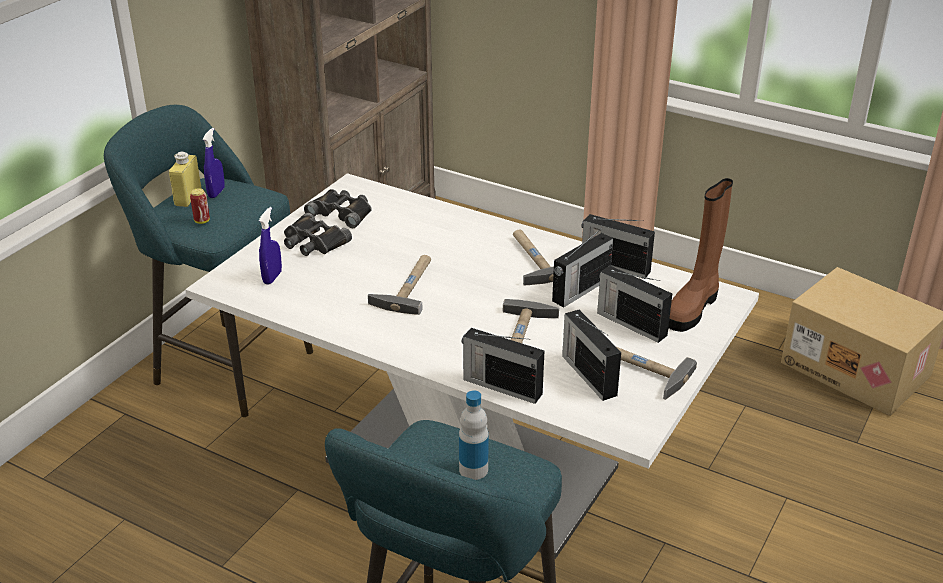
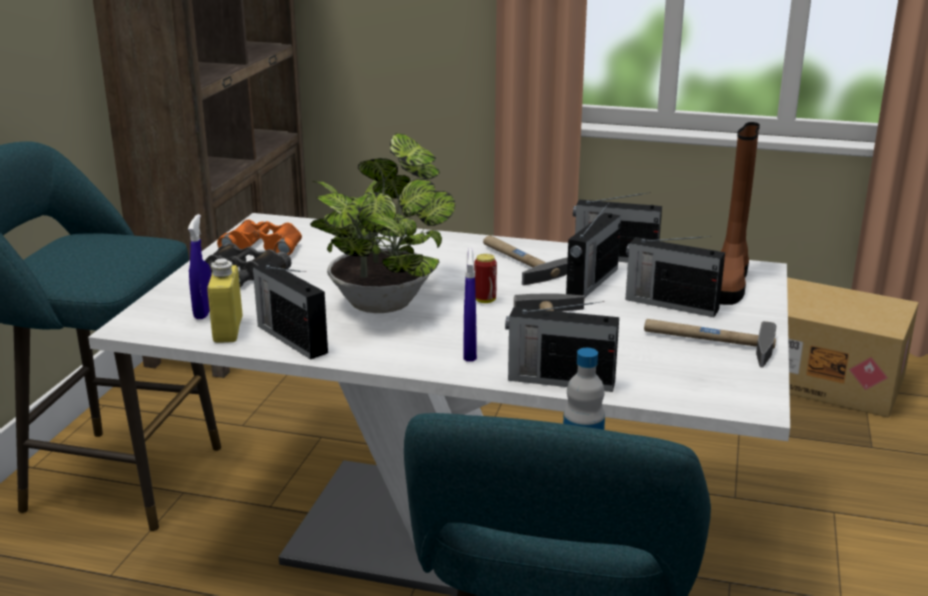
camera: 15 degrees left, 10 degrees down
(188, 197) = (57, 251): yellow bottle -> yellow bottle (228, 330)
(202, 221) = (85, 270): can -> can (485, 300)
(216, 193) = (94, 243): blue spray bottle -> blue spray bottle (469, 353)
(342, 213) = (264, 246): black binoculars -> orange binoculars
(408, 286) = (384, 301): hammer -> potted plant
(588, 374) = (656, 355): radio -> radio (291, 338)

